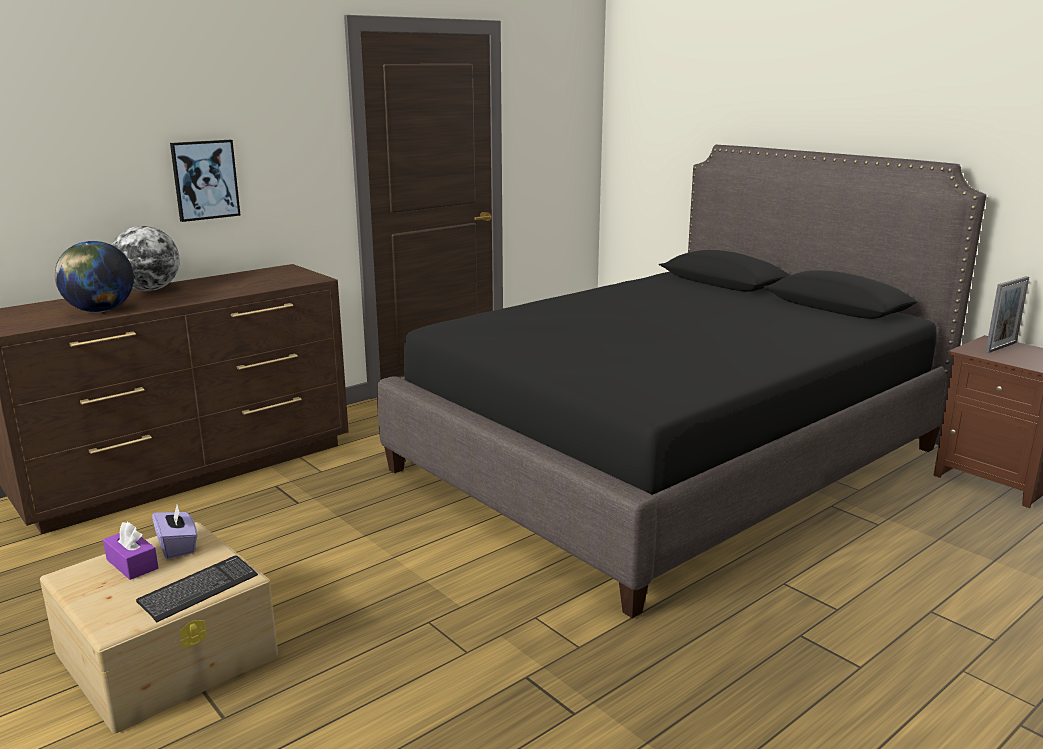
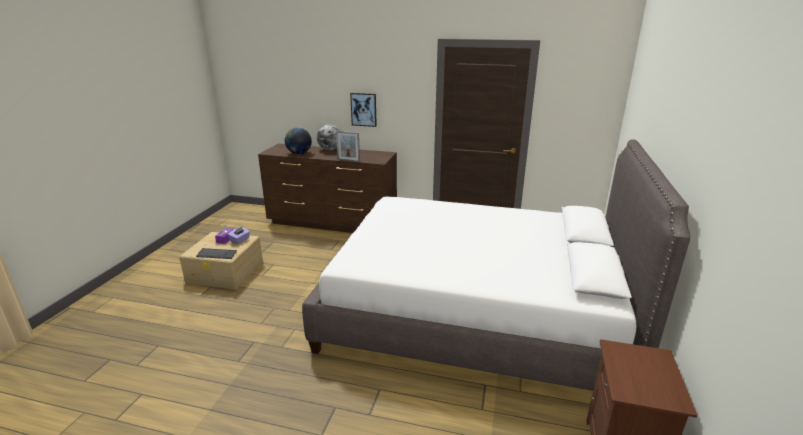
camera: 55 degrees right, 5 degrees up
(670, 459) = (474, 314): black bed -> white bed
(1001, 347) = (647, 361): picture frame -> picture frame (348, 160)

